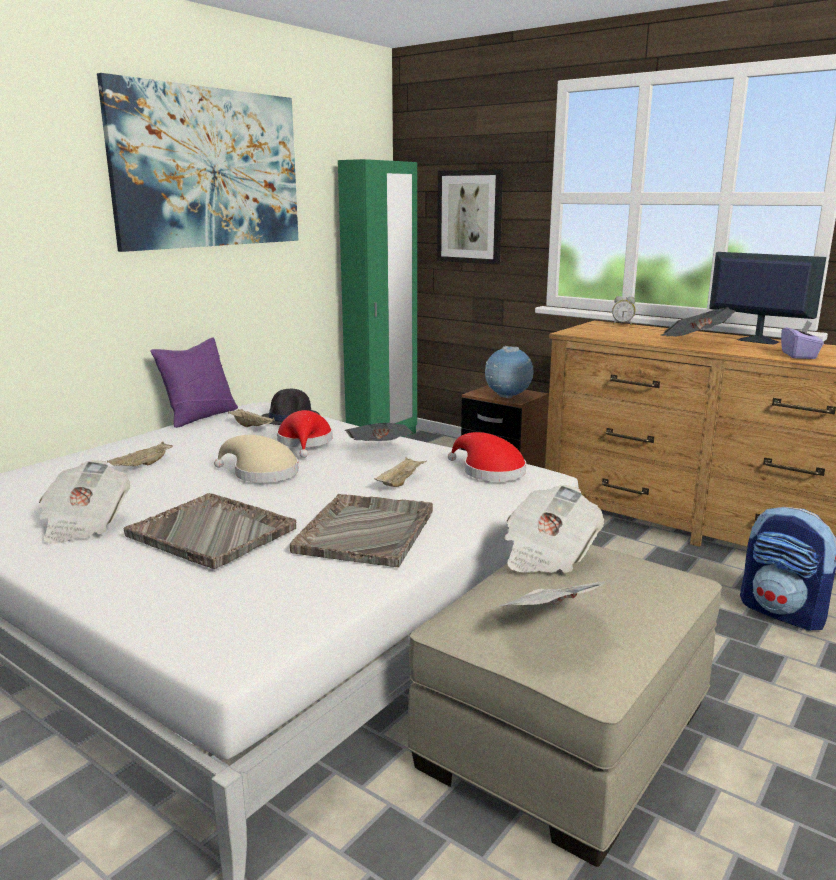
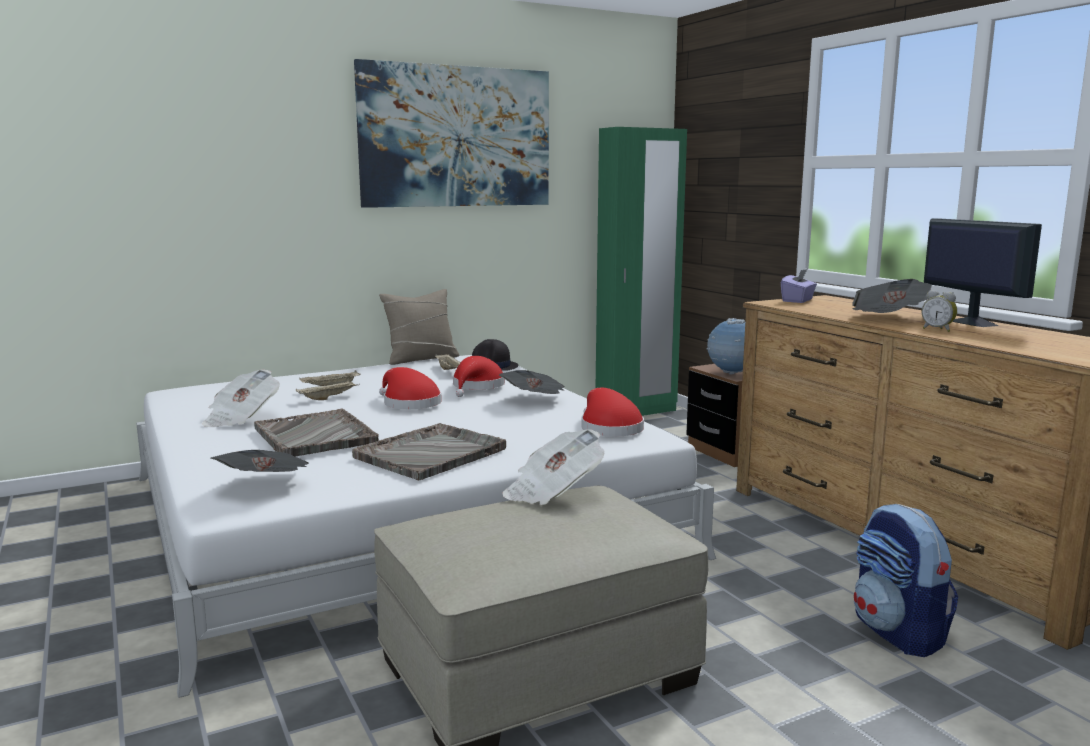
camera: 25 degrees right, 5 degrees down
(200, 416) = (421, 359): purple pillow -> beige pillow
(261, 473) = (409, 403): beige hat -> red hat
(400, 482) = (516, 425): beige tray -> beige tray (328, 398)
(470, 217) = (733, 184): picture -> none
(550, 621) = (477, 535): newspaper -> newspaper (265, 486)
(622, 324) = (847, 300): alarm clock -> alarm clock (938, 330)
(799, 355) = (983, 338): purple tissue box -> purple tissue box (798, 300)

